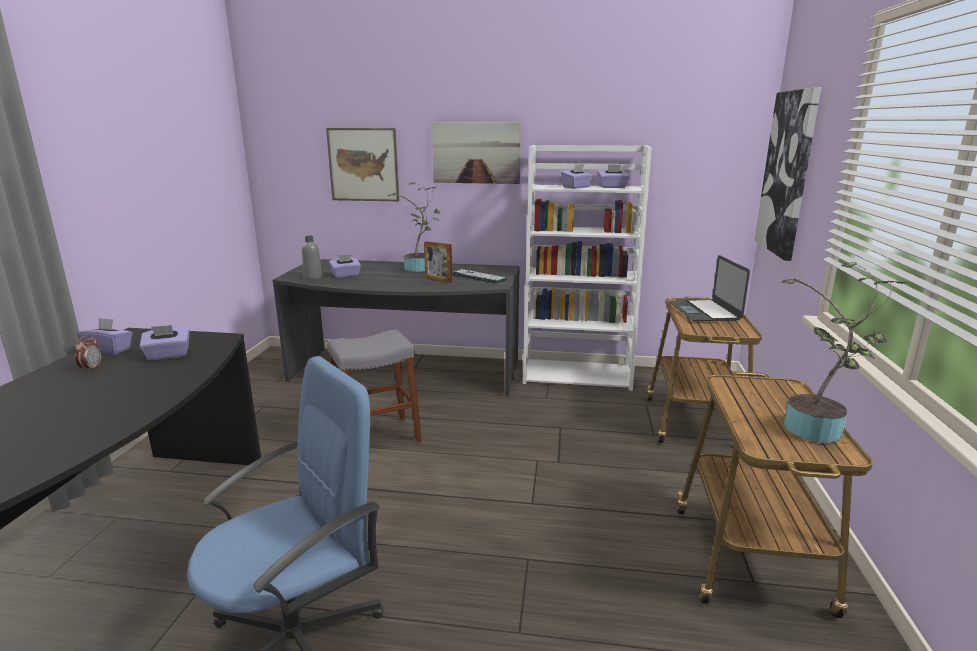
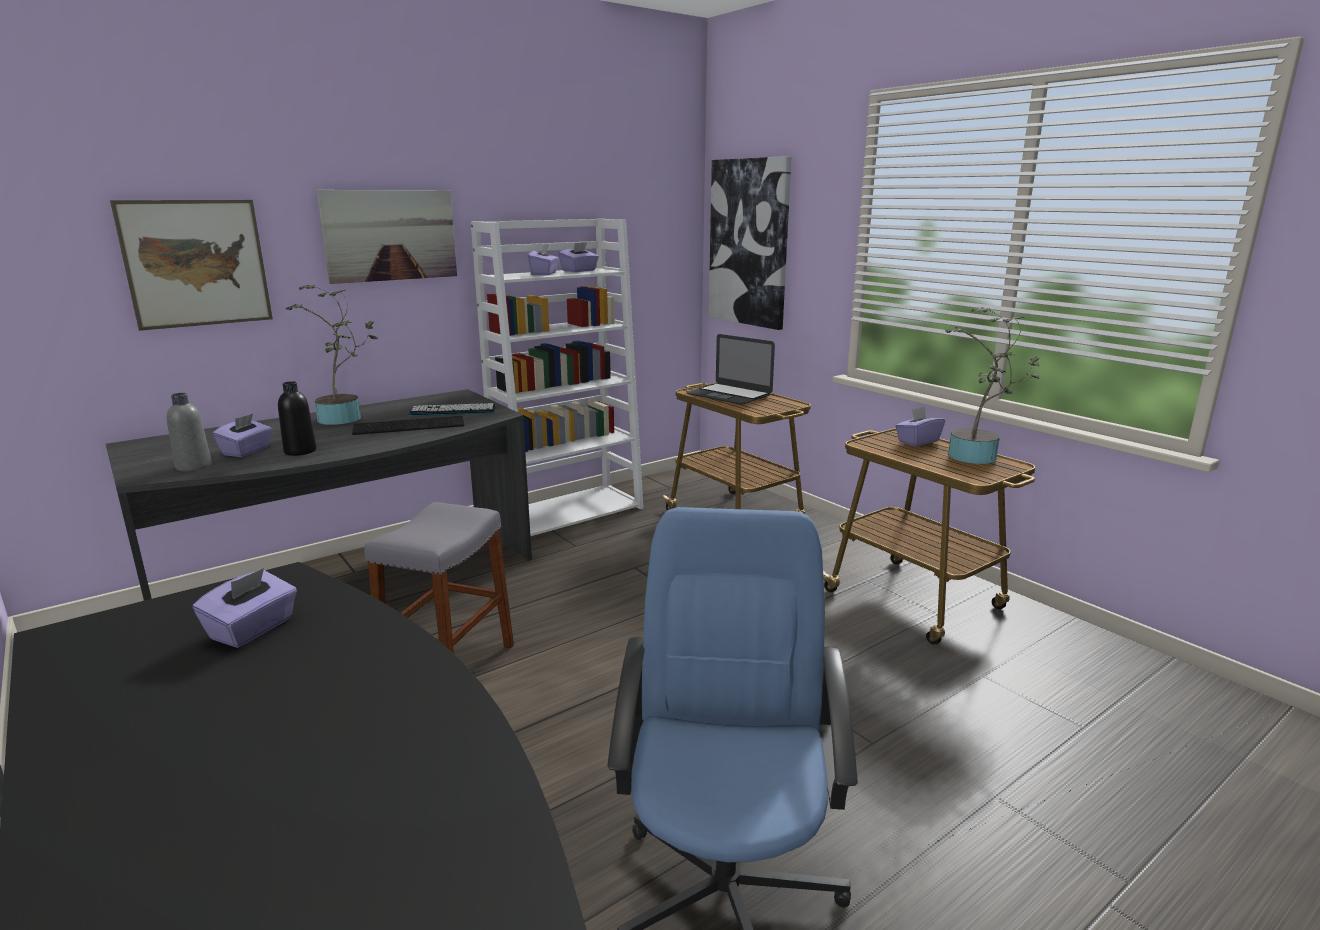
camera: 45 degrees left, 0 degrees up
(91, 368) = (149, 702): alarm clock -> none
(109, 350) = (95, 671): purple tissue box -> purple tissue box (917, 441)
(363, 281) = (300, 451): none -> black bottle
(438, 280) = (410, 425): picture frame -> keyboard

